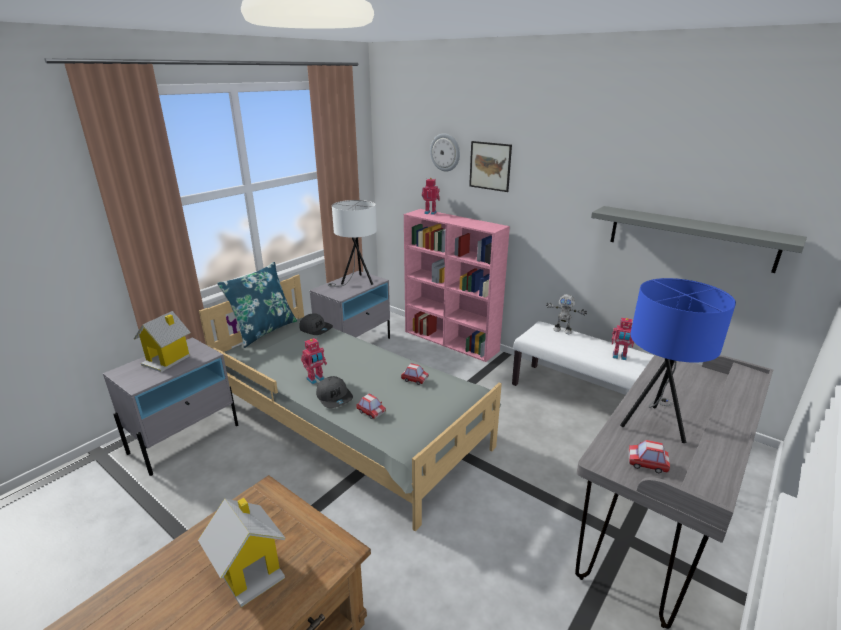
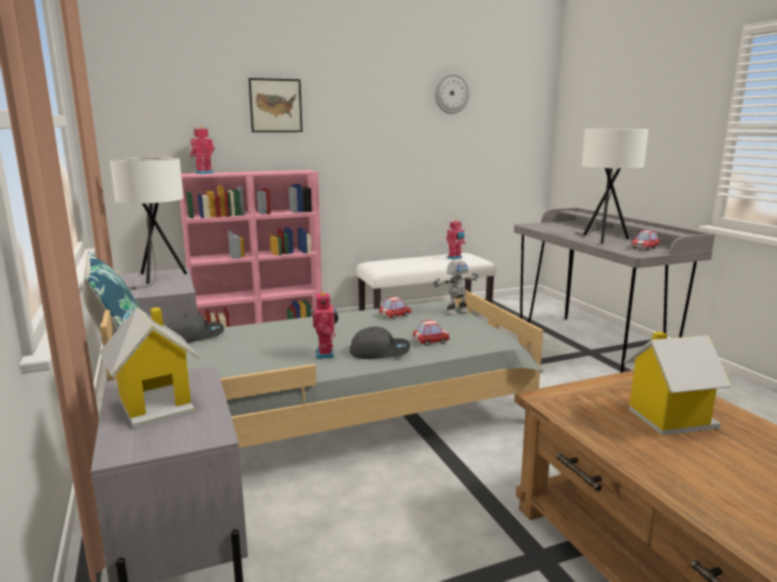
camera: 60 degrees left, 10 degrees down
(445, 152) = (210, 94): wall clock -> wall clock (451, 93)
(562, 330) = (393, 260): toy robot -> toy robot (455, 312)
(653, 424) = (602, 240): blue table lamp -> white table lamp
(690, 238) = (466, 146): grey shelf -> none

